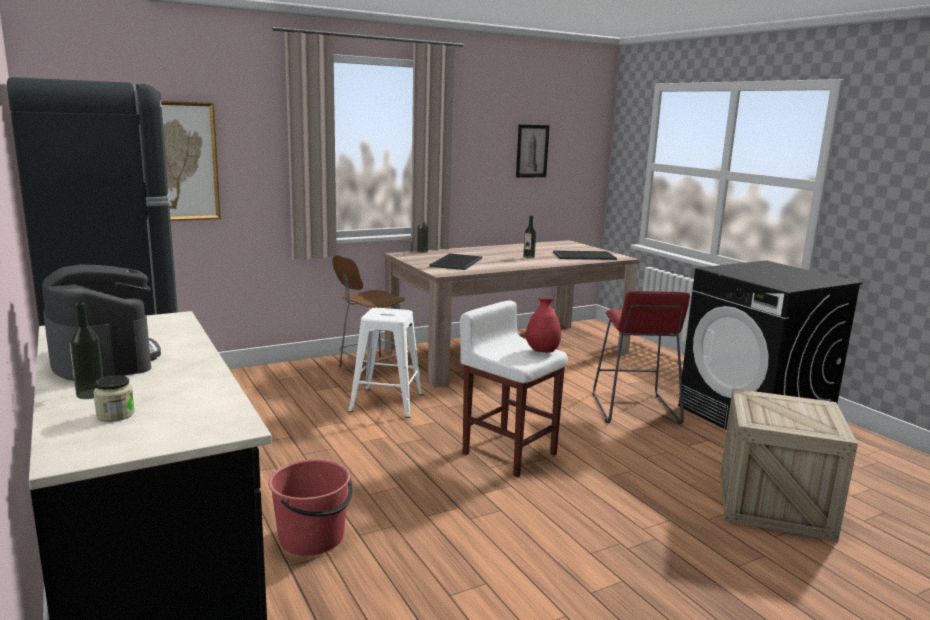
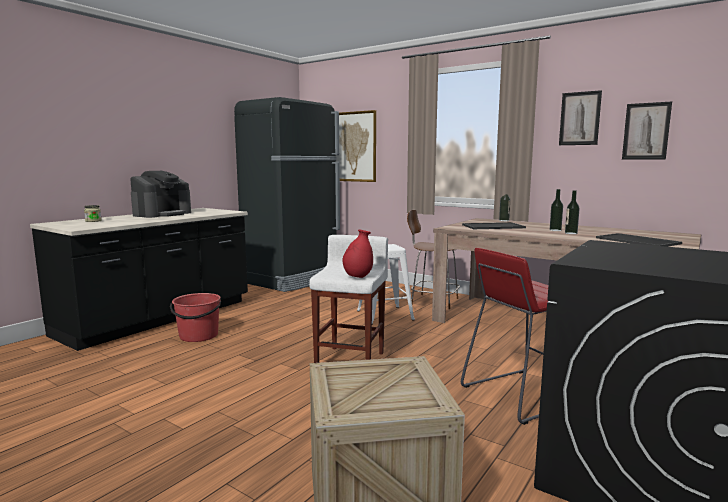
camera: 65 degrees right, 5 degrees down
(90, 394) = (117, 217): bottle -> bottle (555, 230)
(481, 135) = (579, 118): none -> picture

